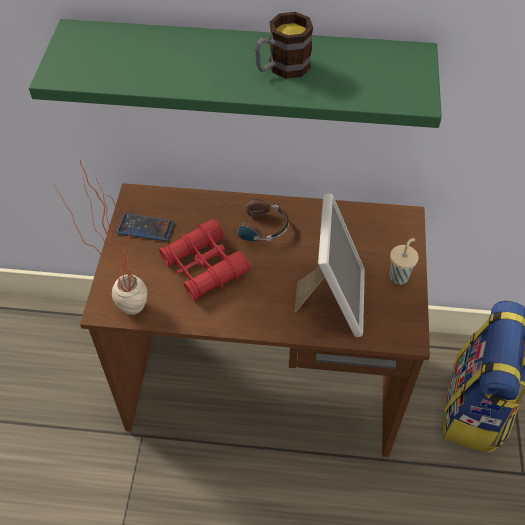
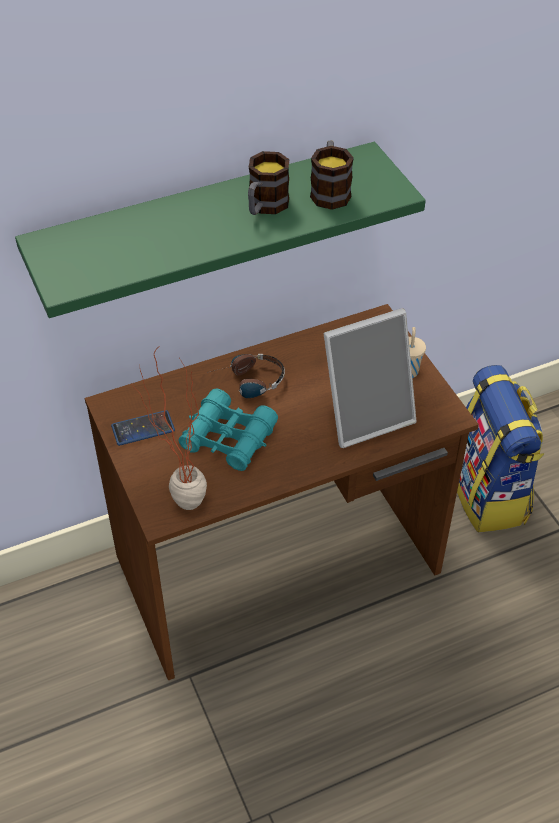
camera: 30 degrees left, 5 degrees down
(204, 267) = (228, 438): red binoculars -> turquoise binoculars
(332, 299) = (366, 415): picture frame -> picture frame turned 90 degrees clockwise
(354, 75) = (330, 191): none -> mug

